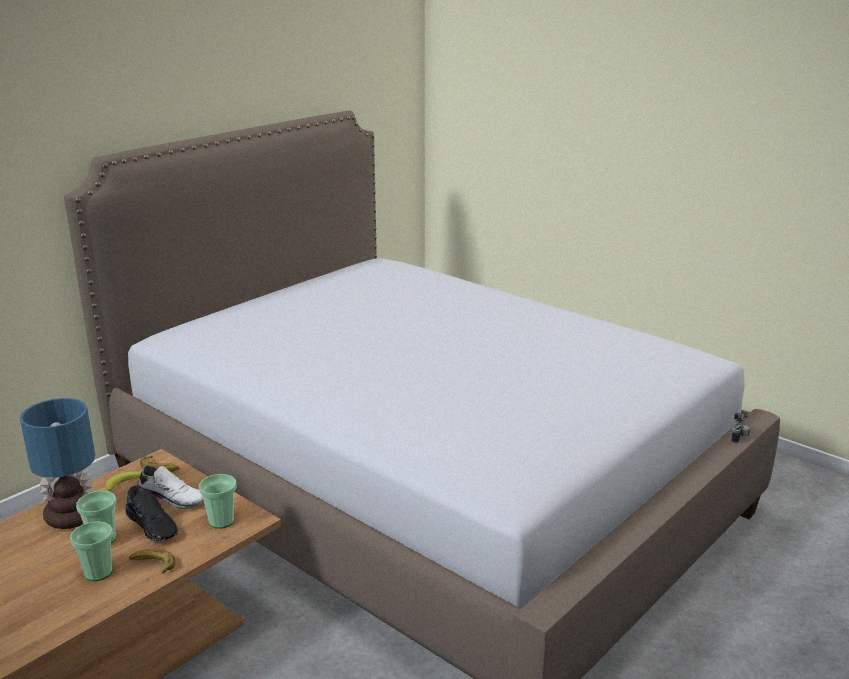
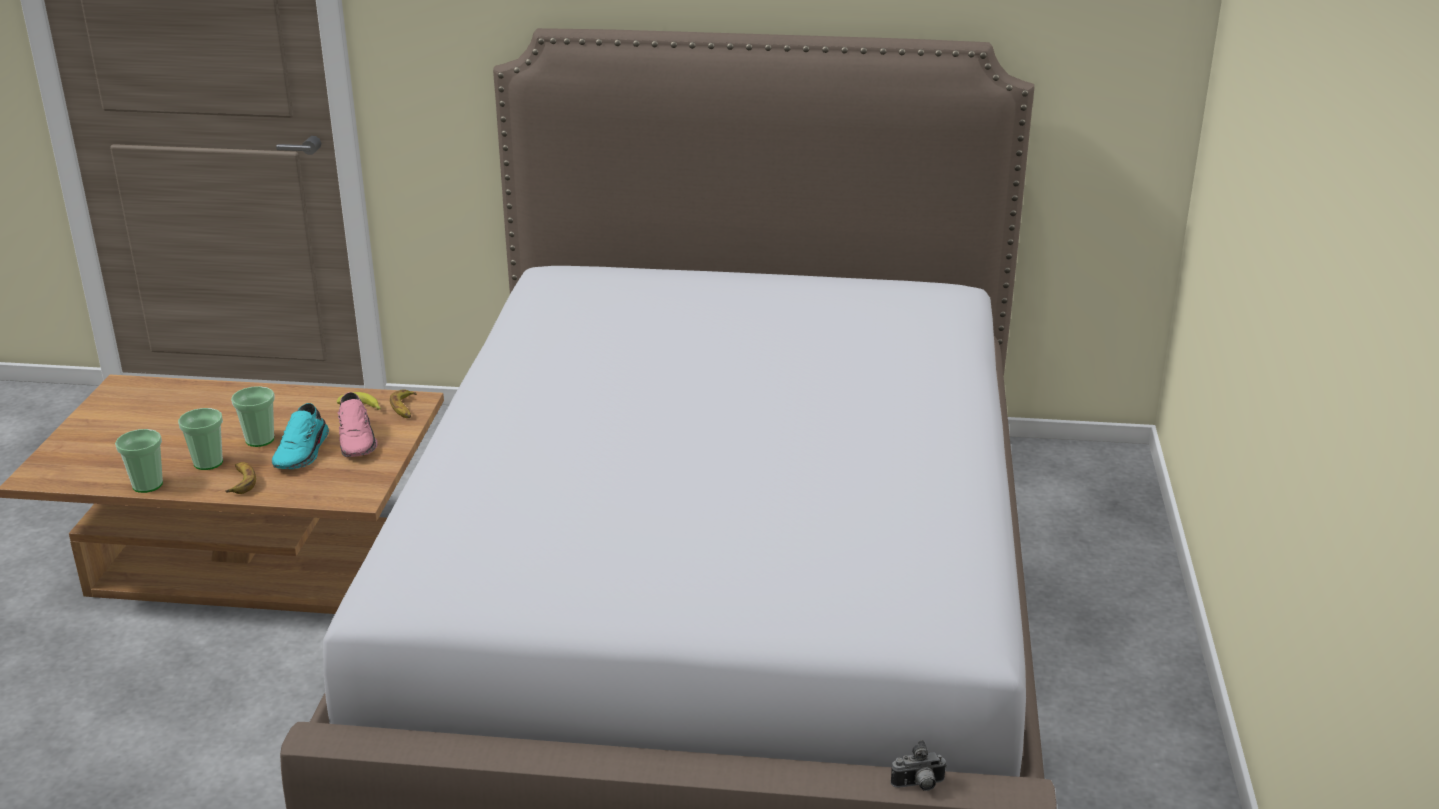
camera: 55 degrees right, 5 degrees up
(74, 515) = (285, 408): table lamp -> none
(153, 525) = (303, 452): black shoe -> turquoise shoe
(173, 498) = (358, 440): white shoe -> pink shoe
(221, 521) = (341, 483): cup -> cup (147, 485)

